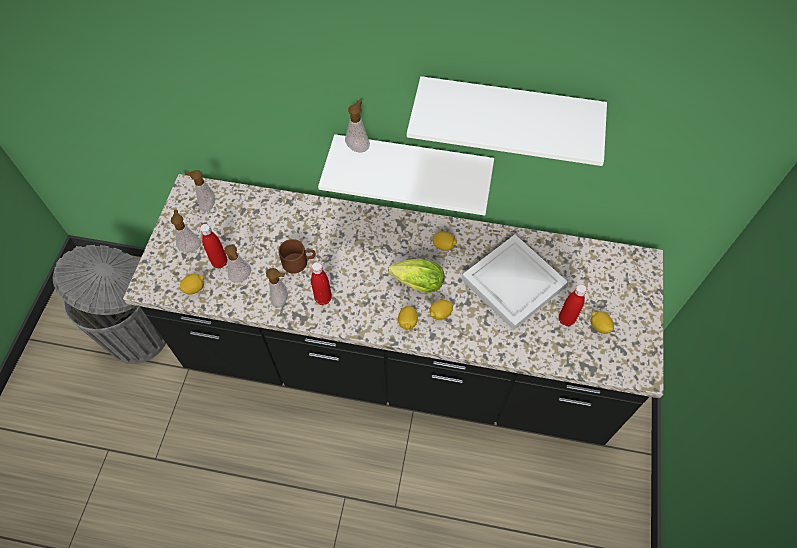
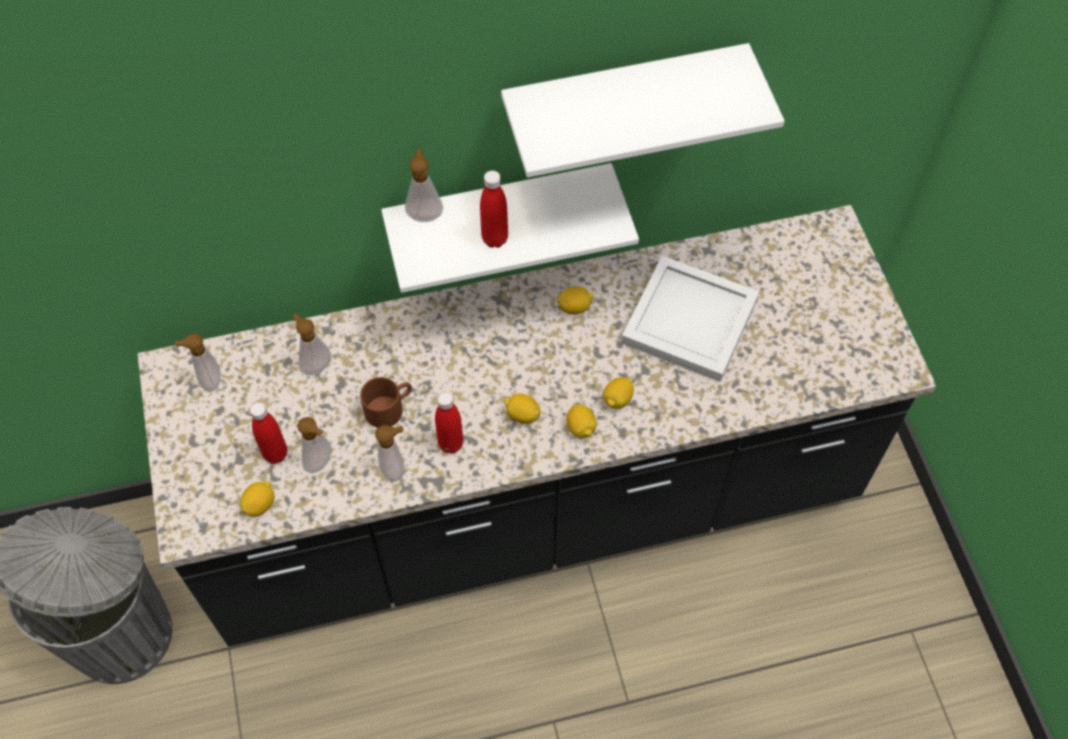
camera: 25 degrees left, 0 degrees up
(190, 246) = (219, 449): soap dispenser -> soap dispenser (315, 365)
(415, 283) = (563, 372): lettuce -> none
(566, 319) = (778, 341): red bottle -> red bottle (495, 239)
(599, 326) = (822, 333): lemon -> lemon (522, 415)

